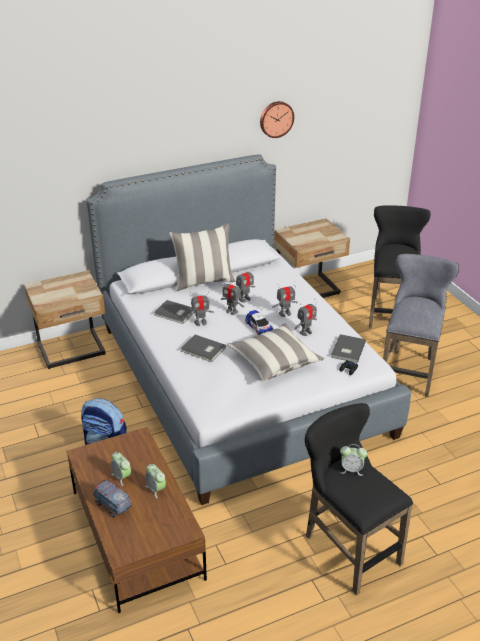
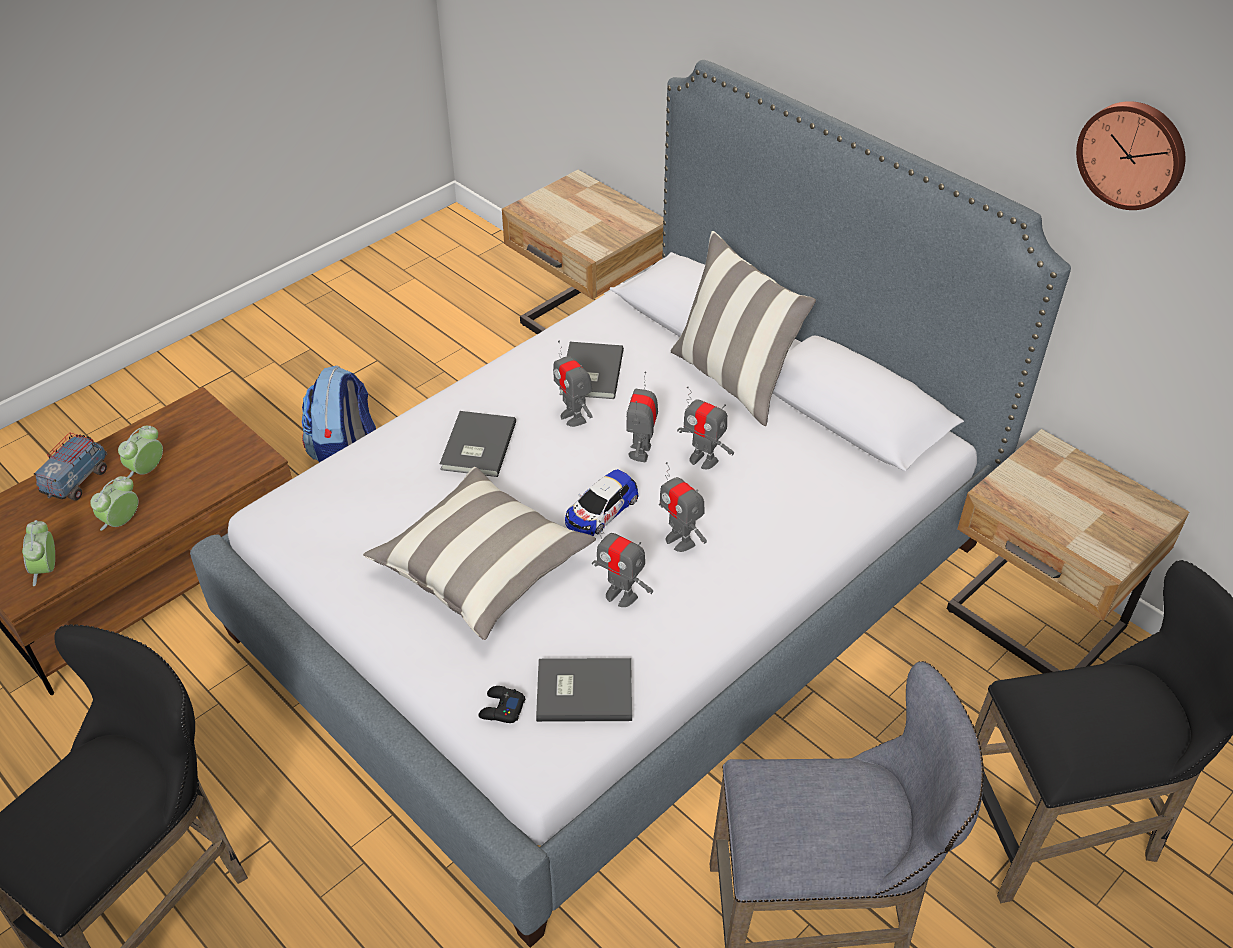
camera: 70 degrees right, 10 degrees up
(351, 469) = (117, 779): alarm clock -> alarm clock (47, 569)

